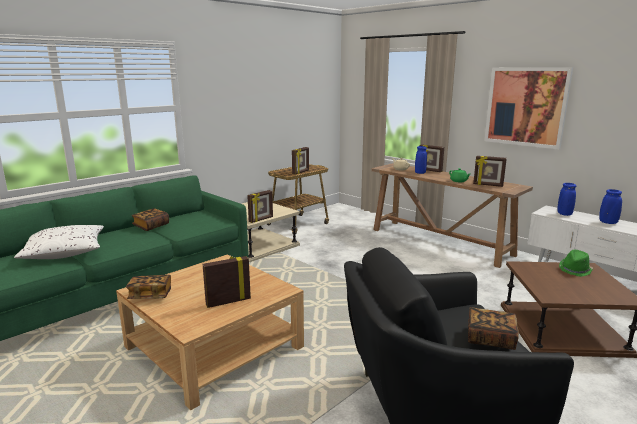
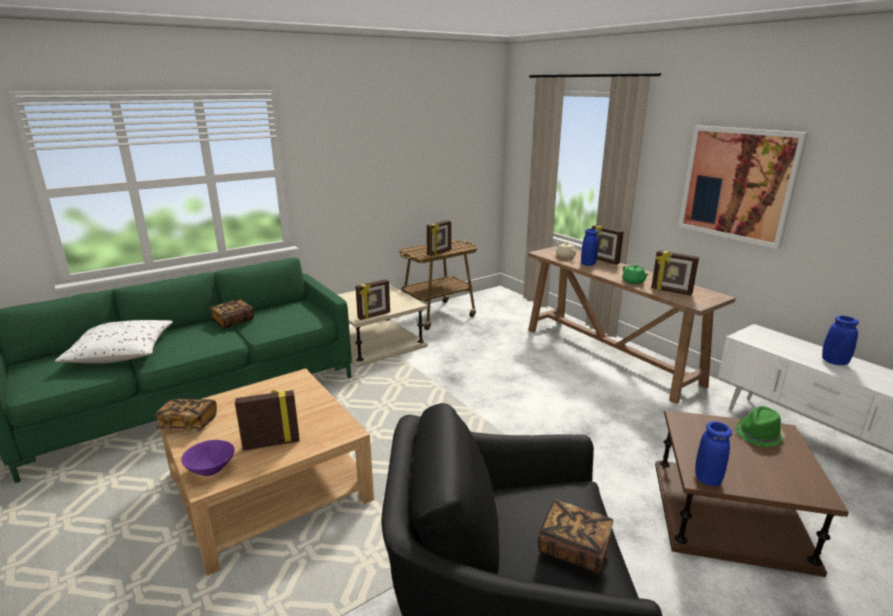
camera: 10 degrees right, 5 degrees up
(188, 322) = (211, 470): none -> purple bowl
(564, 214) = (774, 342): blue vase -> blue vase (707, 479)

